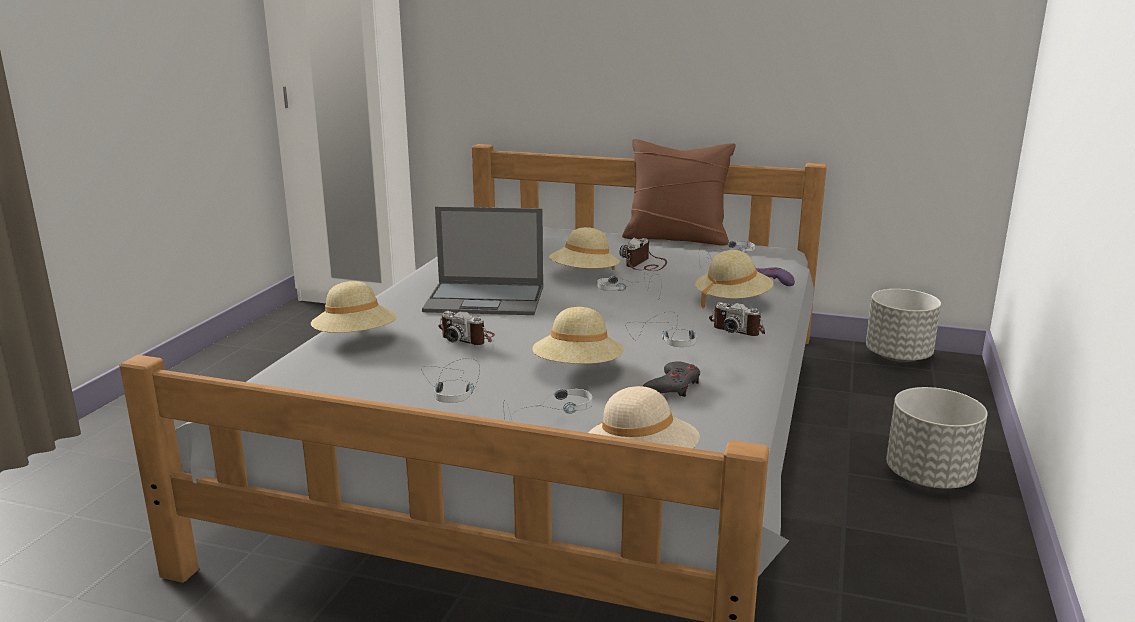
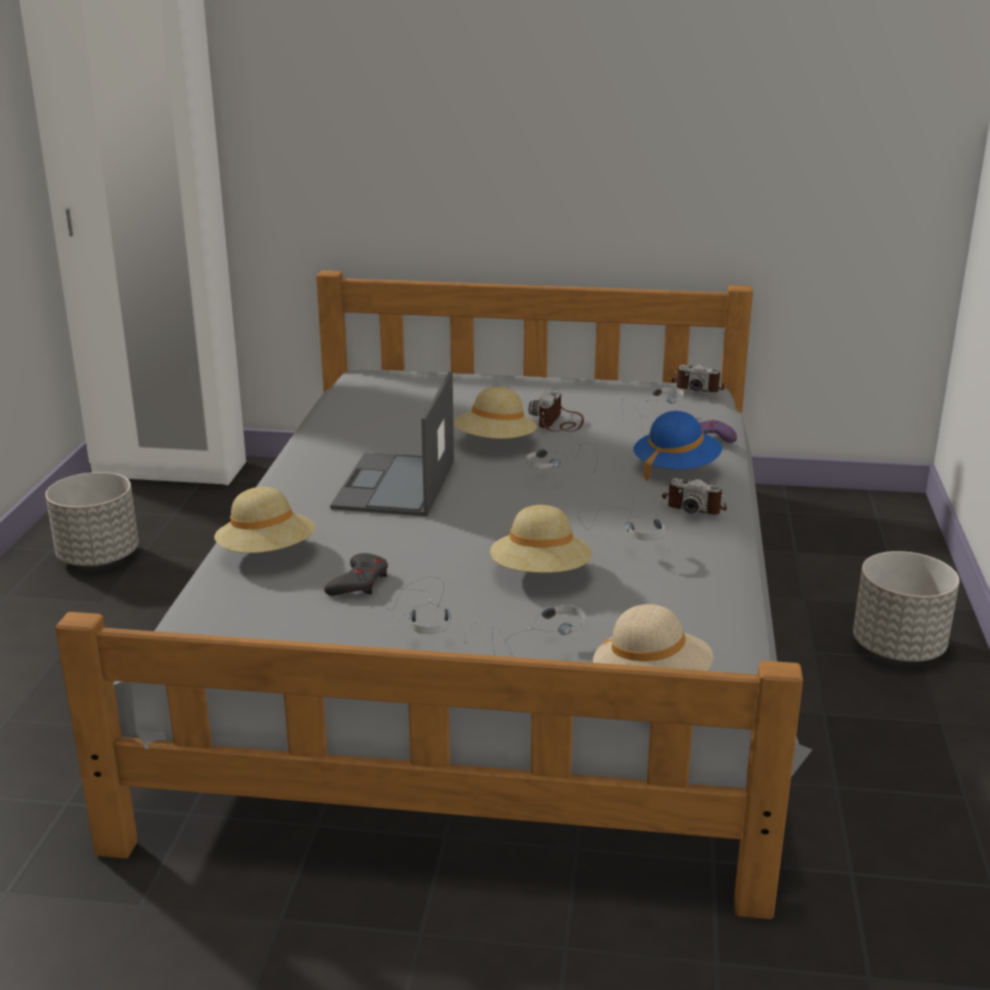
camera: 10 degrees left, 5 degrees up
(468, 338) = (398, 542): camera -> camera (697, 388)
(486, 299) = (395, 486): laptop -> laptop turned 105 degrees clockwise
(673, 386) = (650, 586): grey game controller -> grey game controller (359, 582)
(676, 238) = (579, 379): brown pillow -> none
(732, 301) = (676, 468): beige hat -> blue hat
(898, 356) = (837, 502): grey planter -> grey planter (99, 557)

